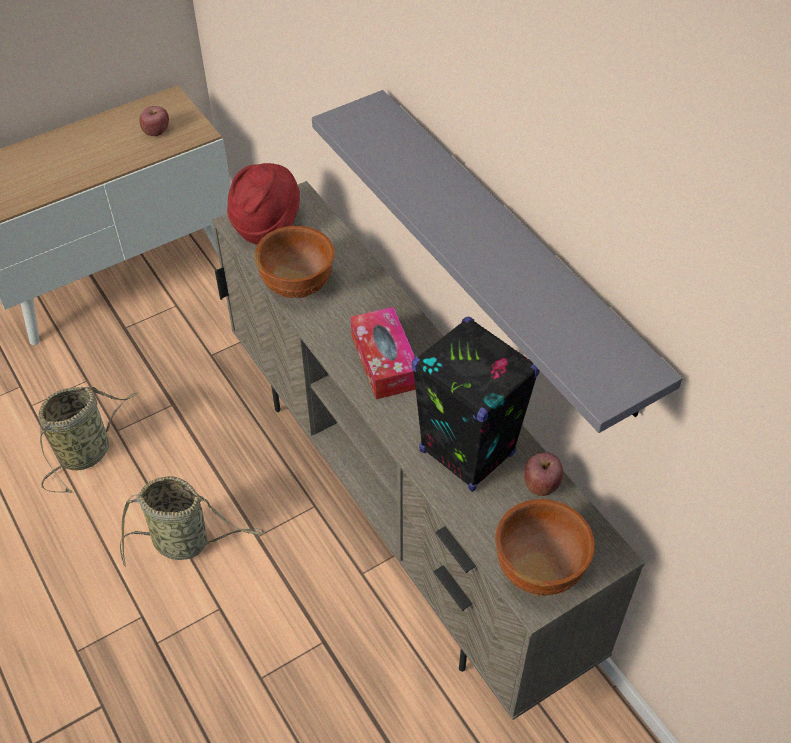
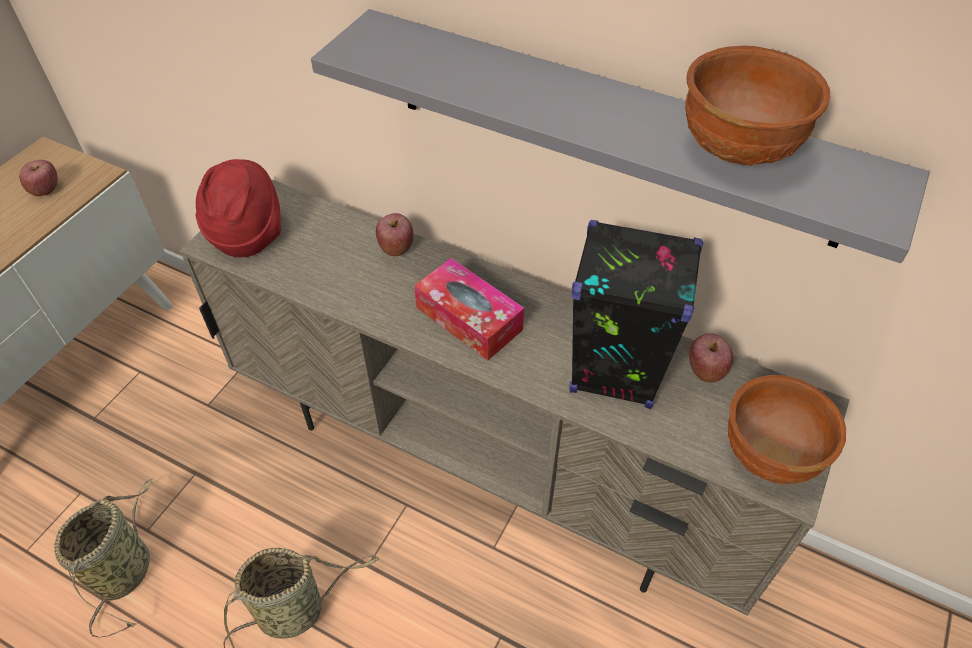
camera: 30 degrees left, 0 degrees up
(298, 285) = (324, 280): brown bowl -> brown bowl (739, 150)
(369, 282) = (396, 247): none -> apple

